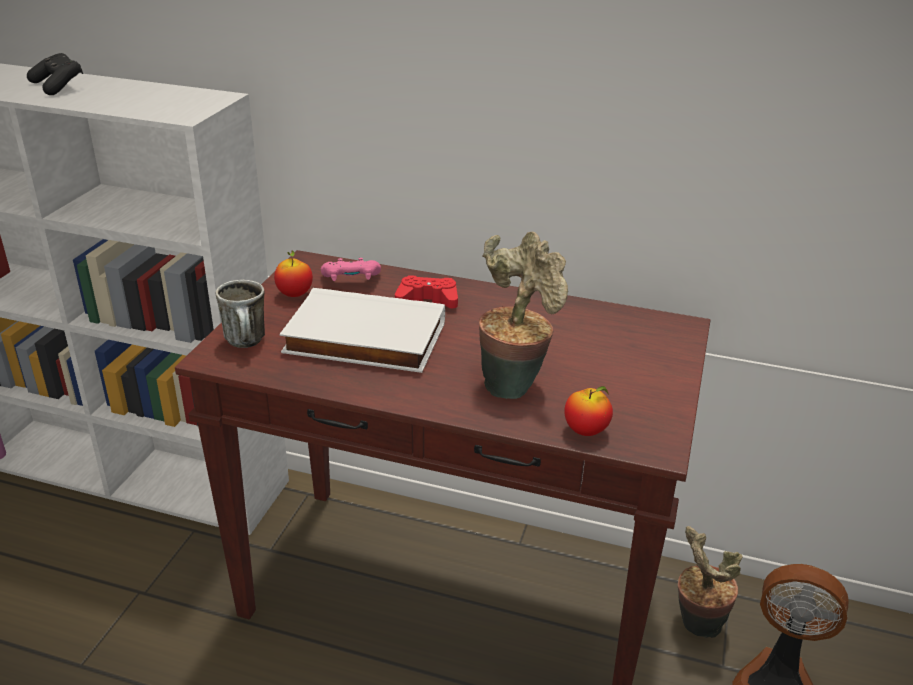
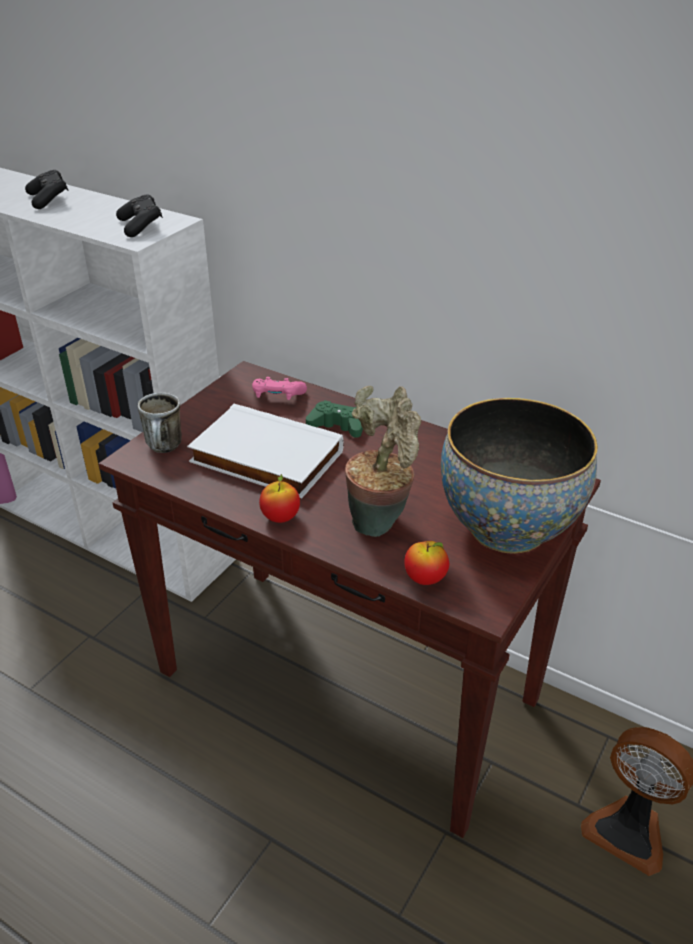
camera: 15 degrees right, 5 degrees up
(183, 104) = (141, 226): none -> black game controller
(295, 294) = (223, 405): apple -> apple (280, 517)
(428, 300) = (338, 426): red game controller -> green game controller
(644, 372) = (507, 528): none -> bowl
(696, 624) = (565, 759): potted plant -> none

